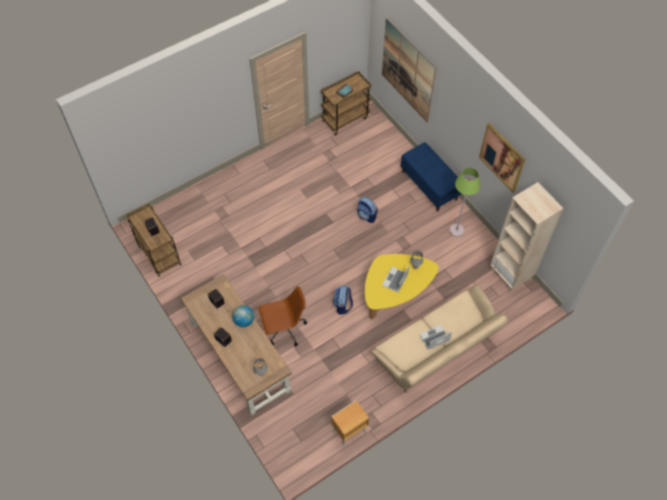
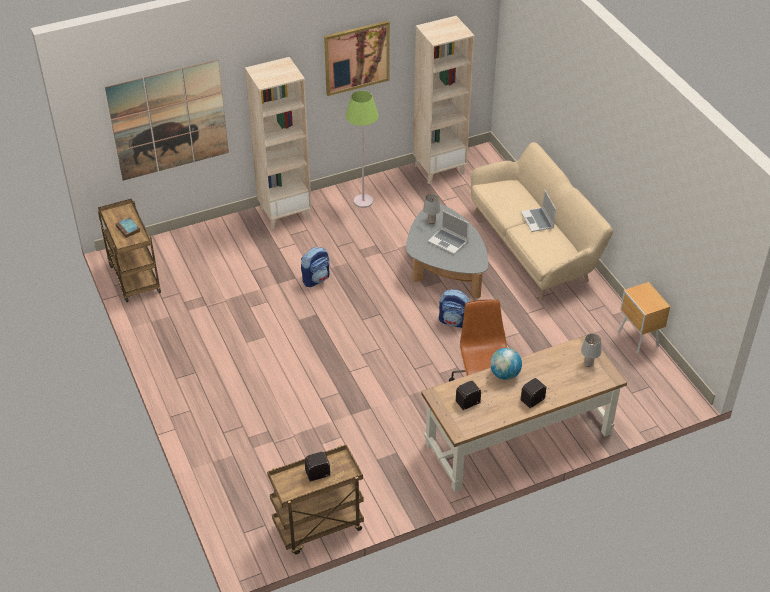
camera: 80 degrees left, 15 degrees down
(395, 293) = (445, 269): yellow coffee table -> grey coffee table
(429, 185) = (285, 213): blue bench -> beige bookcase

